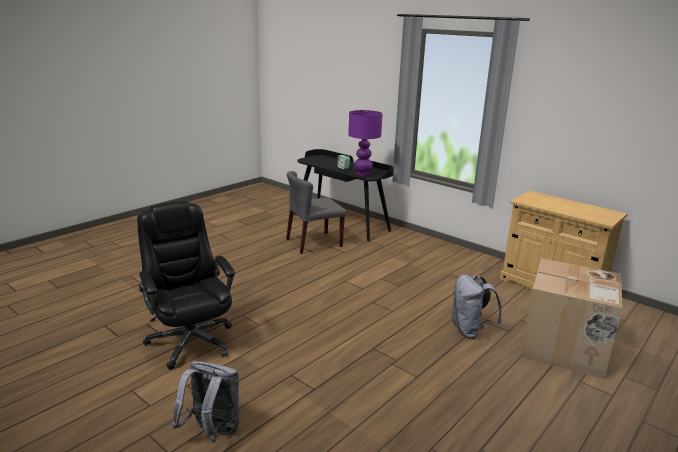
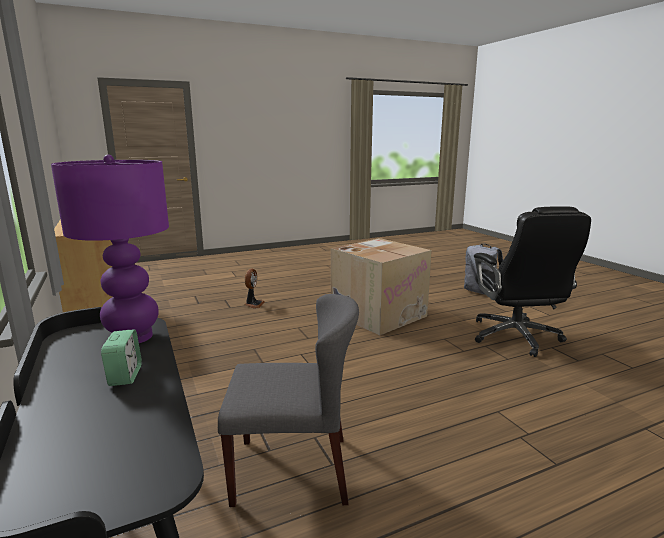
camera: 155 degrees left, 5 degrees down
(470, 330) = (253, 304): grey backpack -> fan
(565, 348) = (207, 287): cardboard box -> cardboard box (378, 314)

